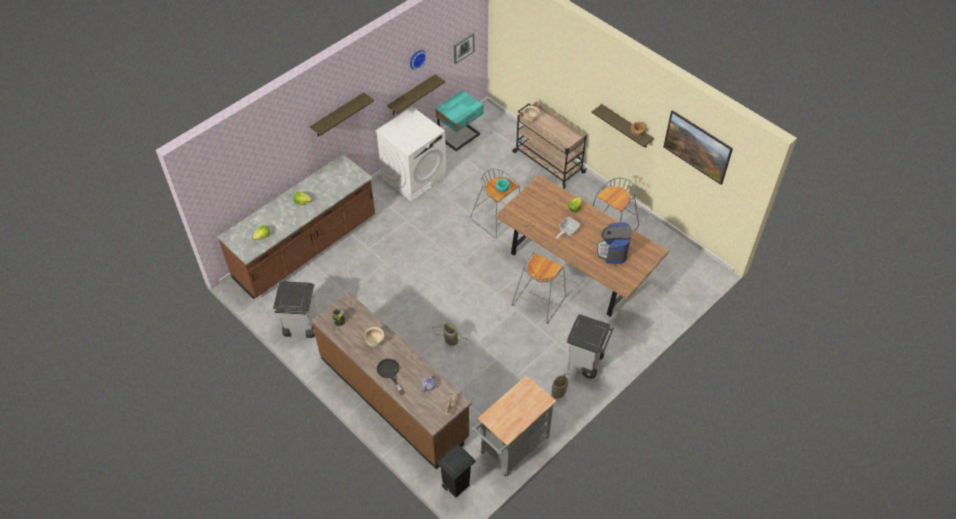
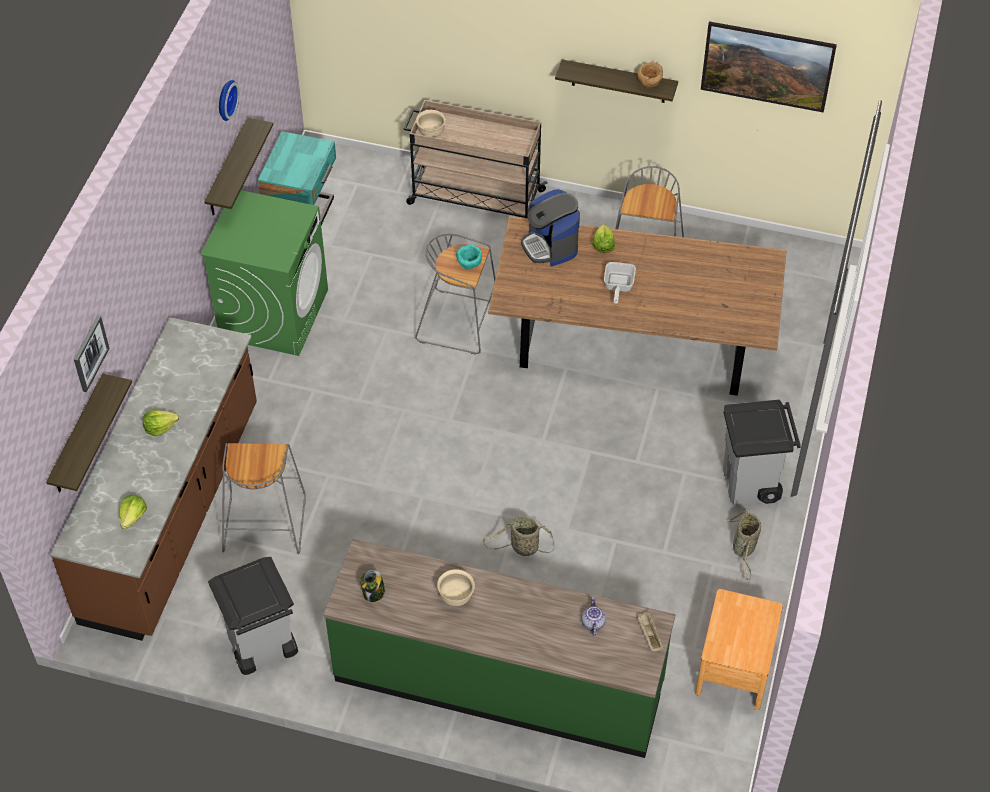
camera: 30 degrees left, 0 degrees up
(338, 115) = (154, 249): shelf -> shelf (78, 437)
(390, 373) = (516, 633): black frying pan -> none
(394, 397) = (499, 682): brown counter -> green counter
(414, 177) = (274, 313): white washing machine -> green washing machine
(456, 485) = (693, 765): black trash can -> none
(463, 48) = (270, 54): picture -> picture (90, 353)
(511, 449) = (735, 666): grey cart -> brown nightstand
(538, 301) = (614, 422): grey stool -> grey stool (263, 523)
(613, 251) = (707, 287): coffee machine -> coffee machine (550, 246)

